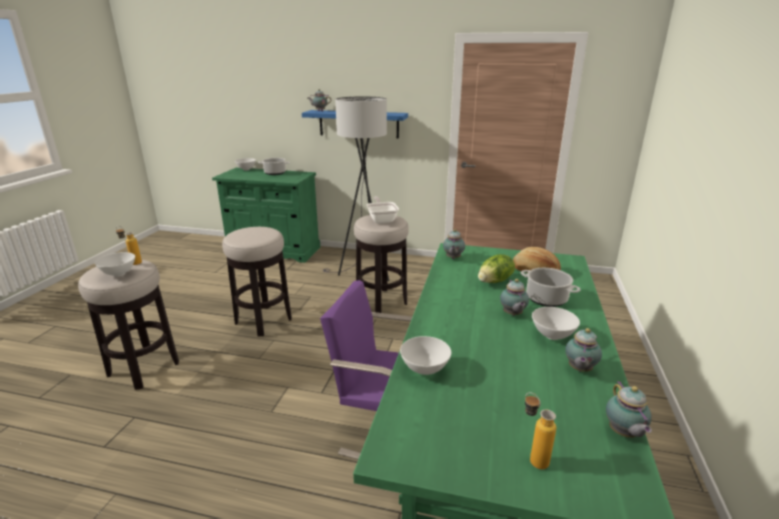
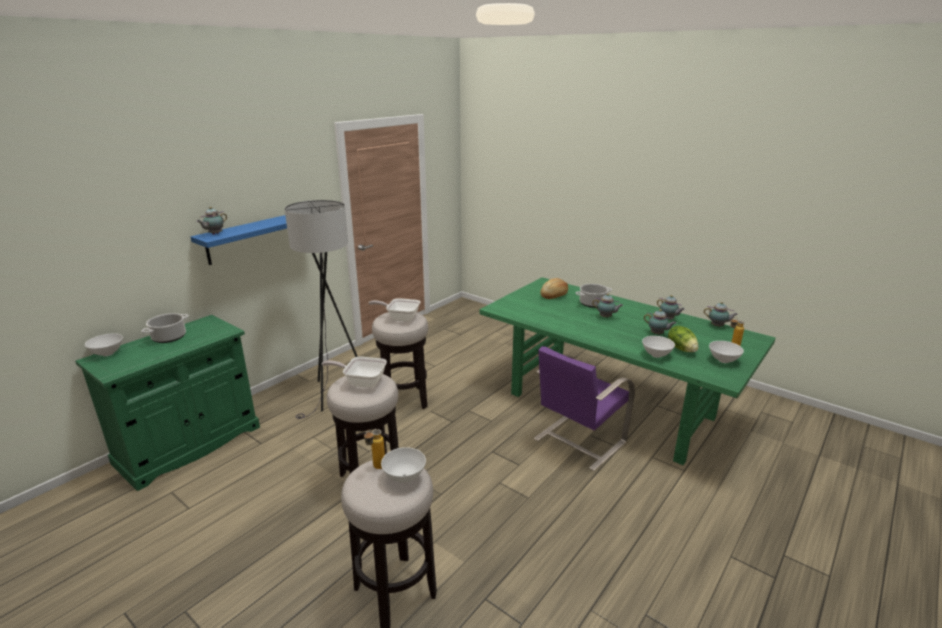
camera: 65 degrees left, 0 degrees up
(256, 232) = (362, 382): none -> frying pan
(453, 258) = (513, 312): teapot -> teapot (657, 334)
(495, 281) = (559, 309): lettuce -> lettuce (682, 348)
(551, 336) = (634, 315): white bowl -> white bowl (723, 361)

